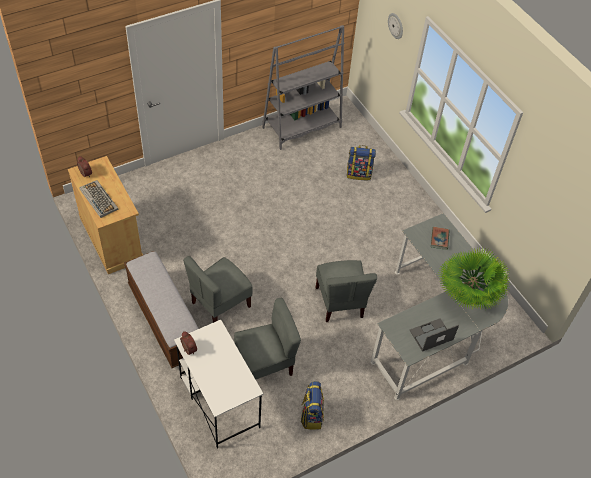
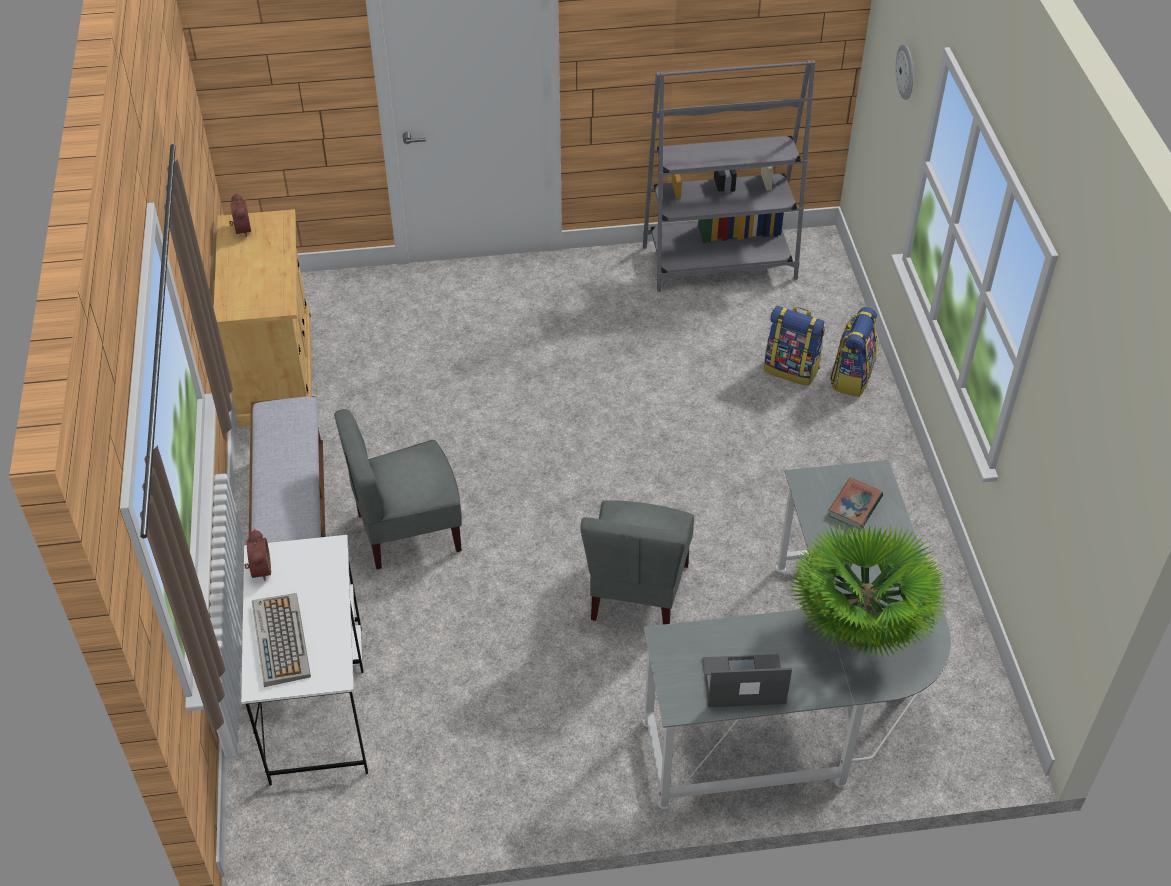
camera: 25 degrees right, 5 degrees down
(98, 199) = (240, 275): keyboard -> keyboard (280, 639)
(264, 365) = (434, 663): grey chair -> none
(311, 415) = (477, 782): backpack -> backpack (851, 377)

